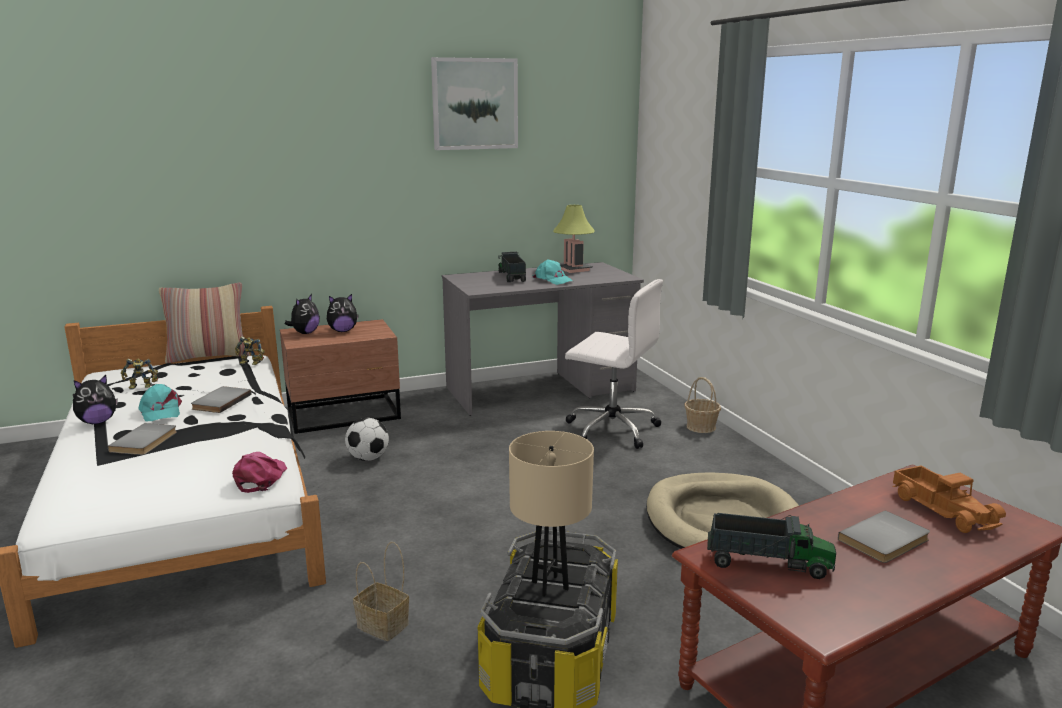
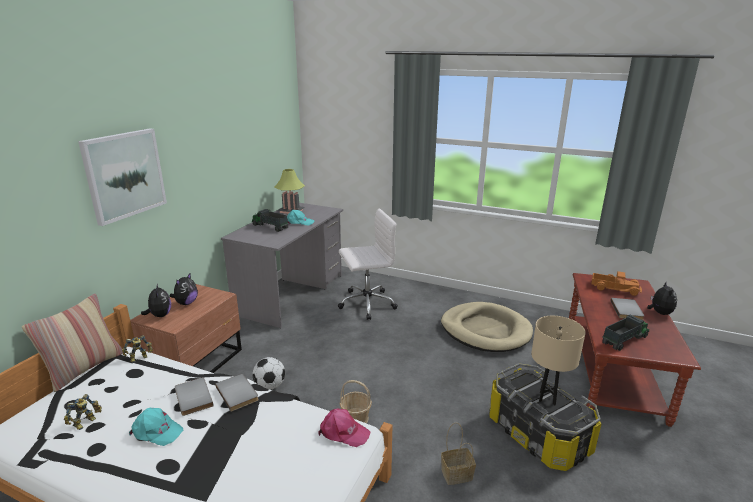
camera: 45 degrees left, 5 degrees up
(97, 422) = (114, 471): plush toy -> plush toy (659, 313)
(146, 441) = (201, 459): grey book -> grey book (238, 393)
(260, 478) = (343, 432): pink cap -> pink cap turned 150 degrees clockwise
(474, 104) = (224, 108): picture -> picture (124, 175)
(701, 427) = (401, 284): basket -> basket (355, 418)

